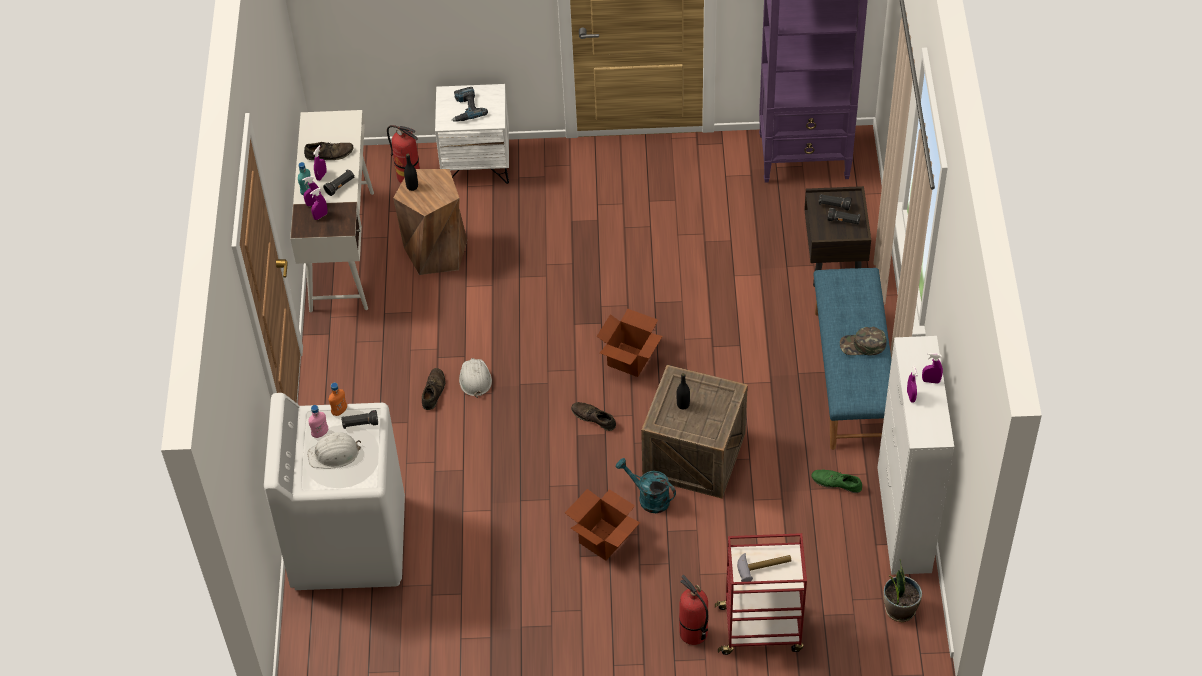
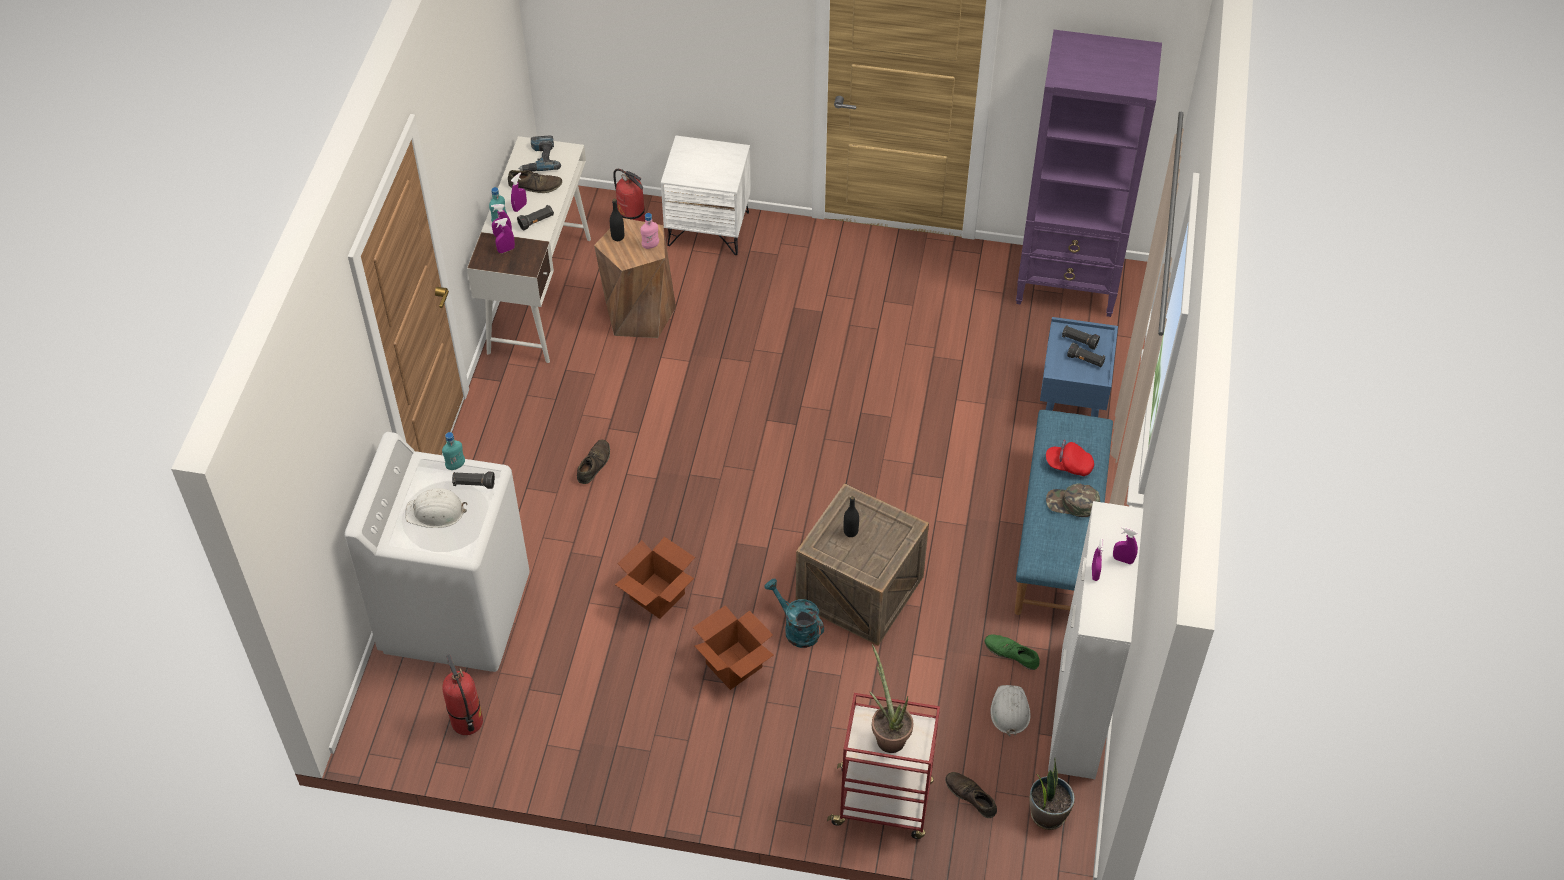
camera: 10 degrees right, 0 degrees up
(320, 433) = (427, 486): pink bottle -> pink bottle (650, 245)
(339, 411) = (455, 466): orange bottle -> turquoise bottle
(465, 108) = (700, 164): power drill -> power drill (539, 159)
(475, 379) = (642, 459): white hard hat -> white hard hat (1009, 711)
(594, 418) = (760, 527): brown shoe -> brown shoe (971, 796)
(629, 359) = (816, 470): cardboard box -> cardboard box (657, 596)
(693, 633) = (805, 793): fire extinguisher -> fire extinguisher (466, 722)
(763, 565) = (888, 735): hammer -> potted plant
(834, 262) = (1072, 405): brown nightstand -> blue nightstand
(851, 313) = (1068, 465): none -> red cap

